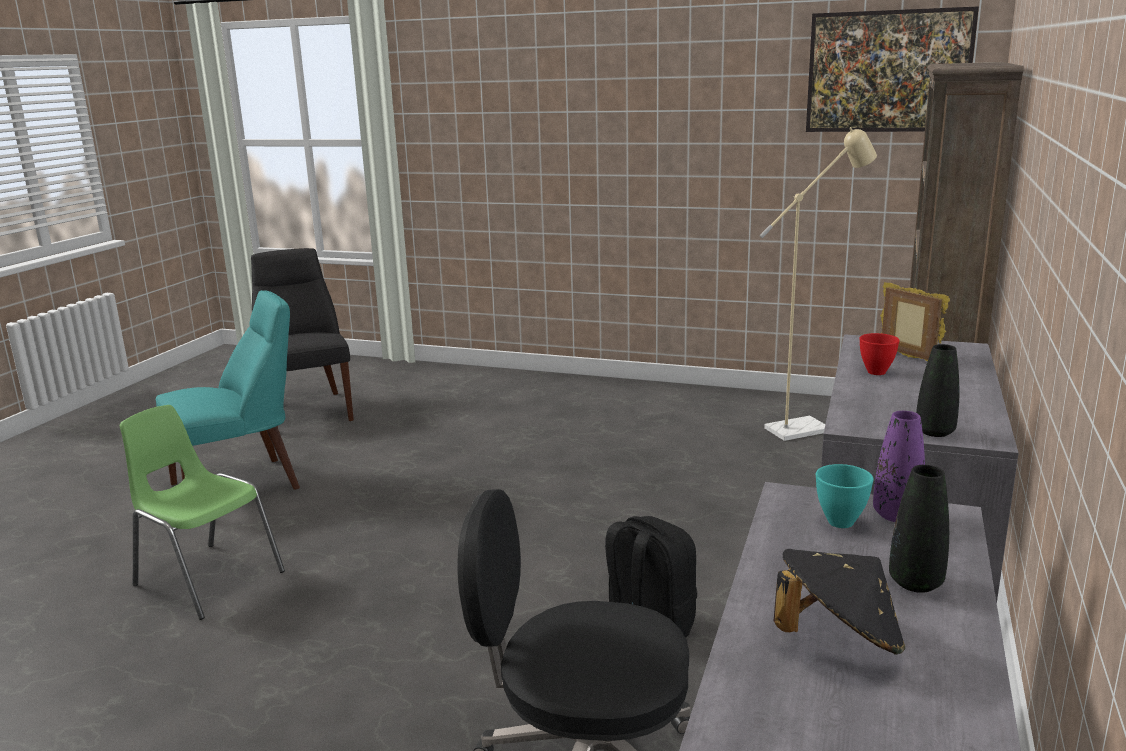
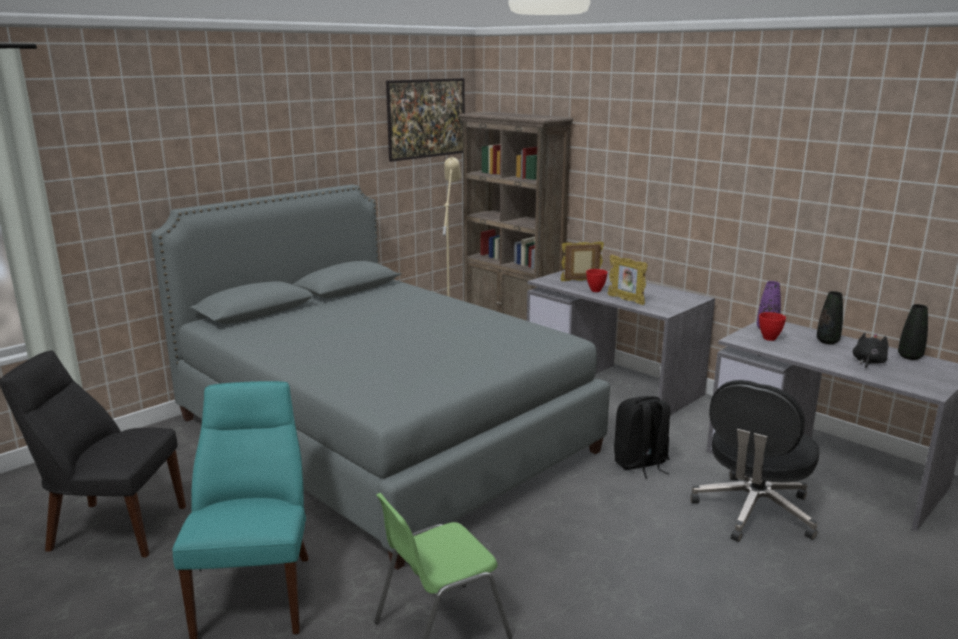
camera: 65 degrees left, 0 degrees up
(553, 451) = (382, 434): none -> grey bed
(838, 638) = (868, 362): black hat -> black plush toy
(842, 522) = (769, 338): turquoise bowl -> red bowl
(864, 395) = (626, 300): none -> picture frame
(935, 432) = (683, 302): black vase -> black vase (909, 357)

